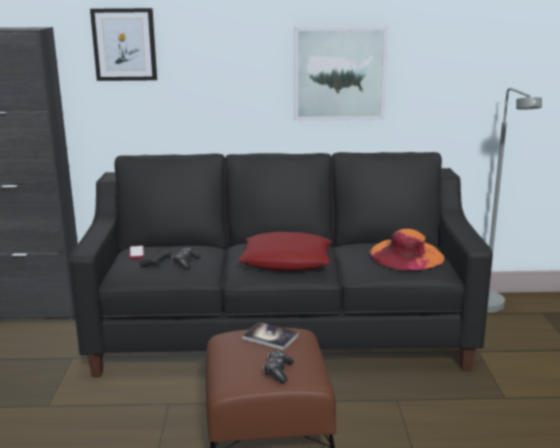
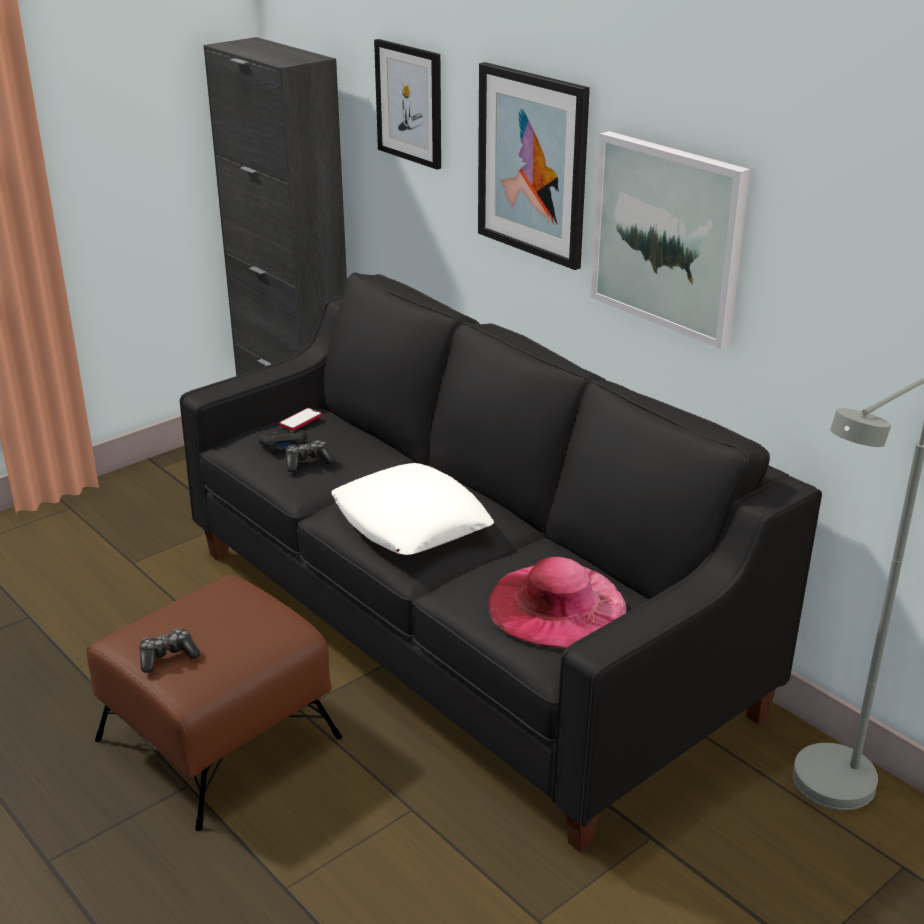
camera: 50 degrees right, 10 degrees up
(237, 58) = (533, 164): none -> picture
(270, 337) = (247, 613): book -> none
(286, 260) = (411, 521): red pillow -> white pillow
(406, 255) = (556, 605): orange hat -> pink hat

